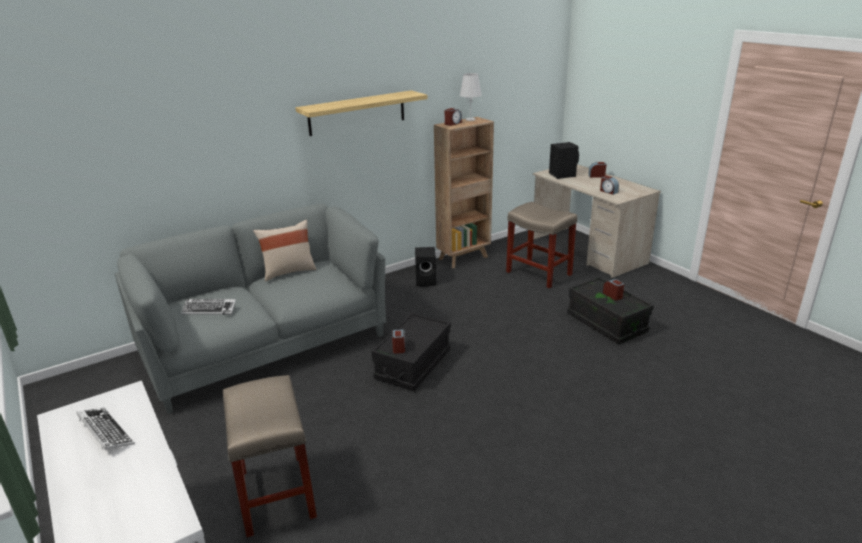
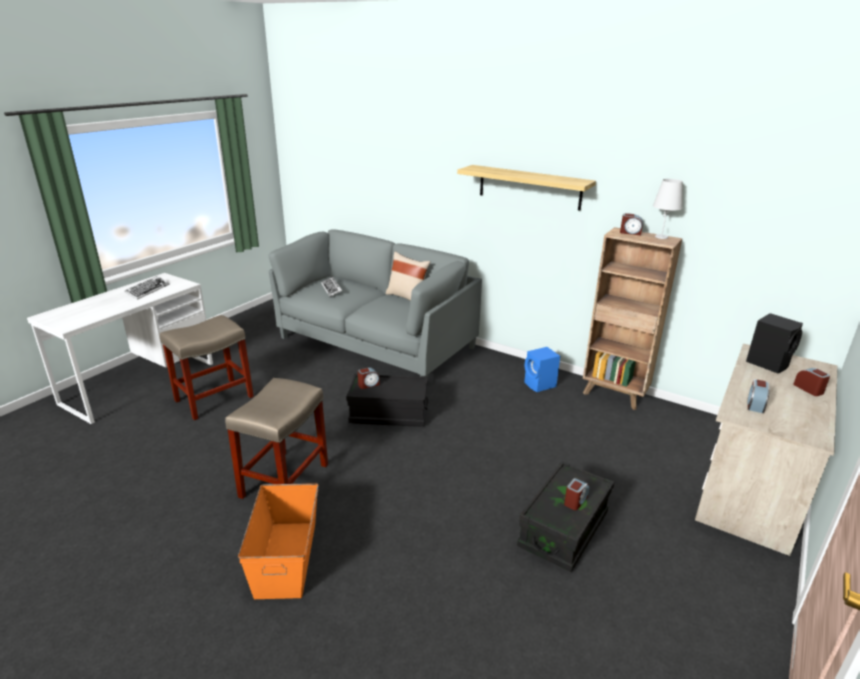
camera: 65 degrees right, 0 degrees up
(426, 281) = (540, 385): black speaker -> blue speaker
(538, 273) = (636, 453): beige stool -> beige stool (285, 479)
(600, 464) = (285, 558): none -> orange storage box

